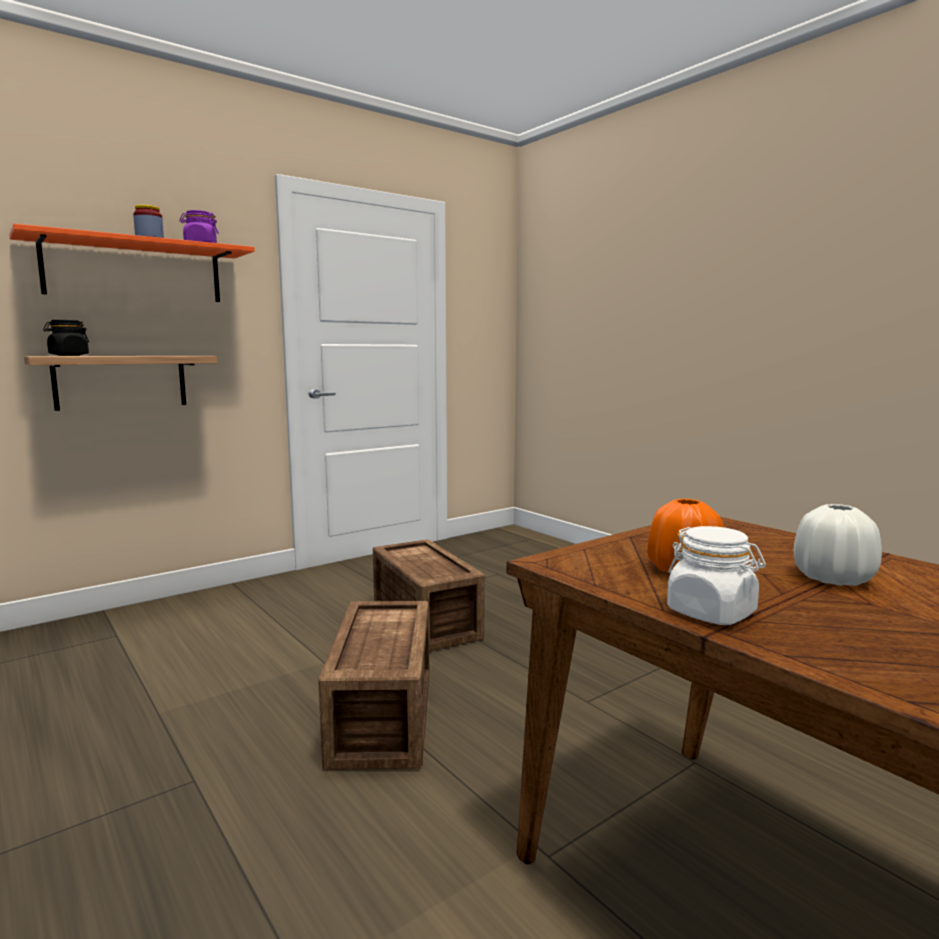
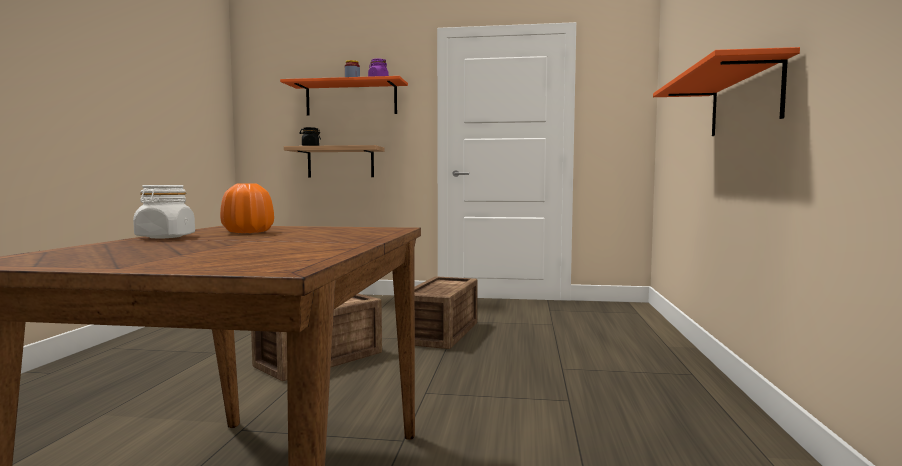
camera: 45 degrees right, 5 degrees down
(739, 340) = (744, 101): none -> orange shelf
(832, 578) = (277, 240): white vase -> none

